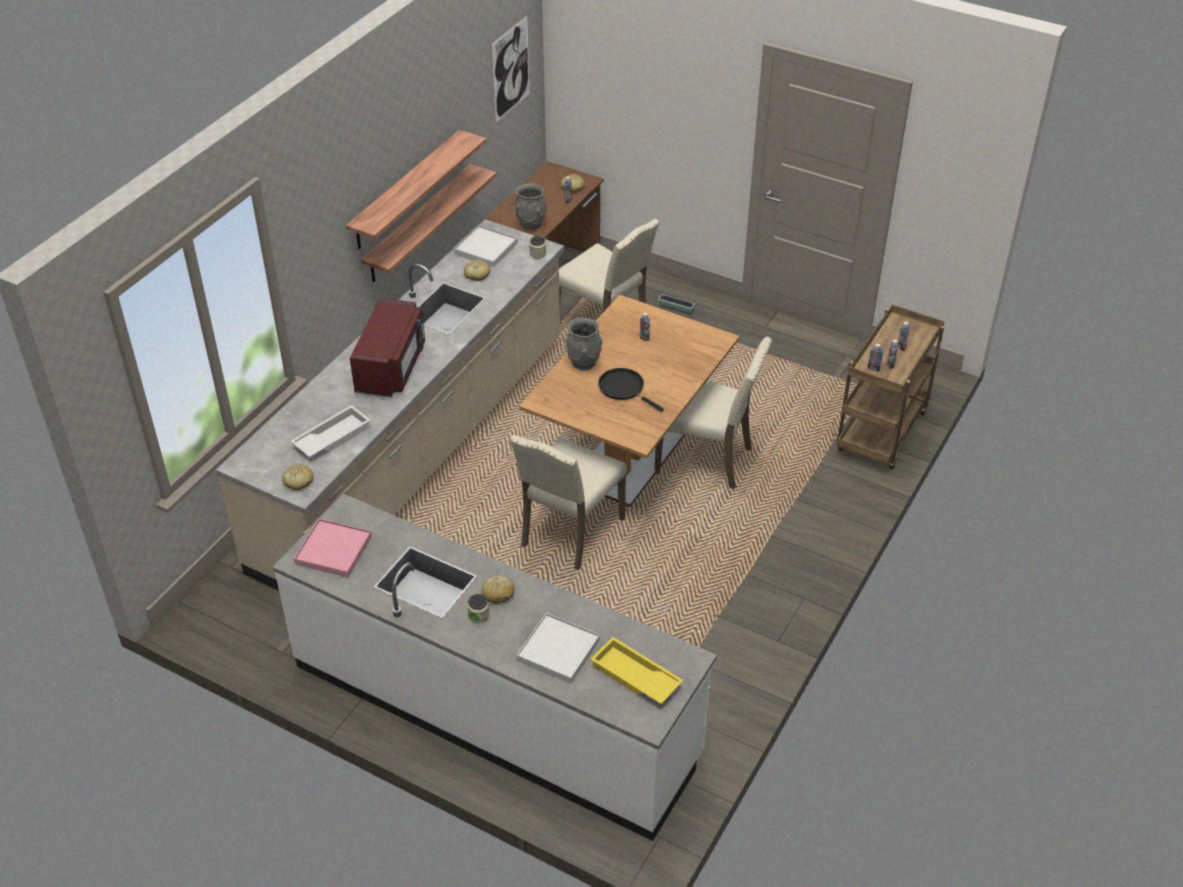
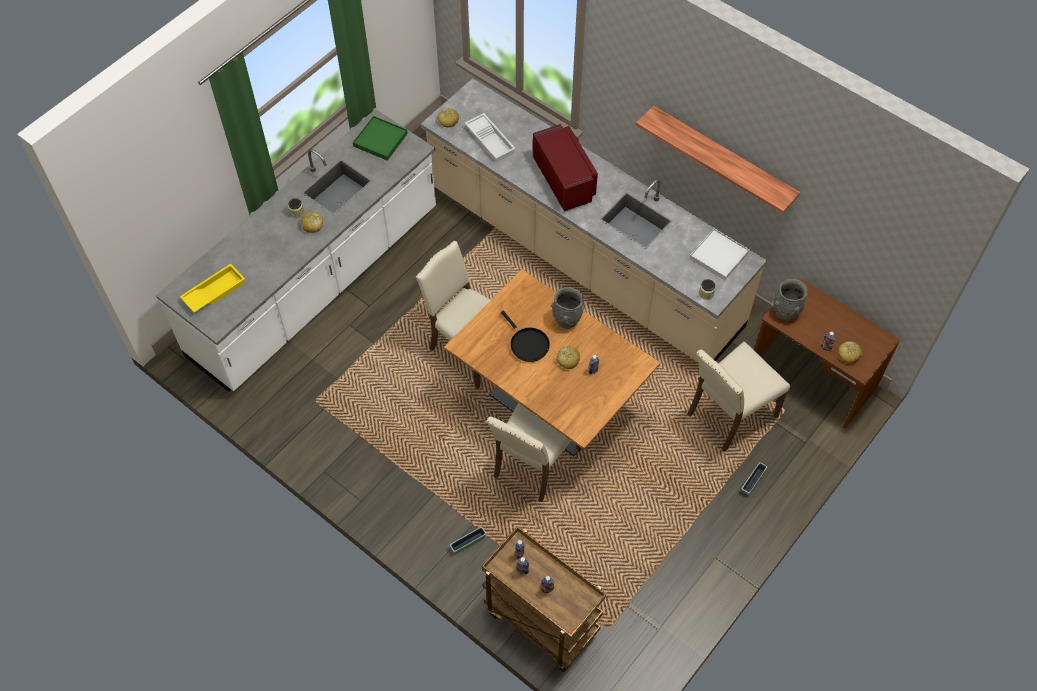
camera: 100 degrees right, 15 degrees up
(333, 550) = (380, 139): pink tray -> green tray
(392, 367) = (564, 179): red microwave -> red microwave turned 135 degrees counterclockwise
(418, 224) = (727, 193): shelf -> none
(477, 275) = (679, 245): bread -> bread (568, 360)
(511, 69) = (888, 230): picture -> none
(558, 650) = (251, 252): white tray -> none
(624, 388) = (527, 344): black frying pan -> black frying pan turned 90 degrees clockwise
(819, 499) = (468, 542): none -> planter

